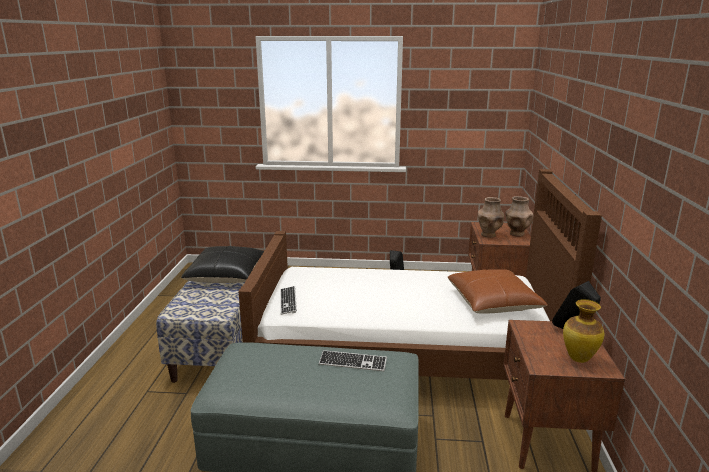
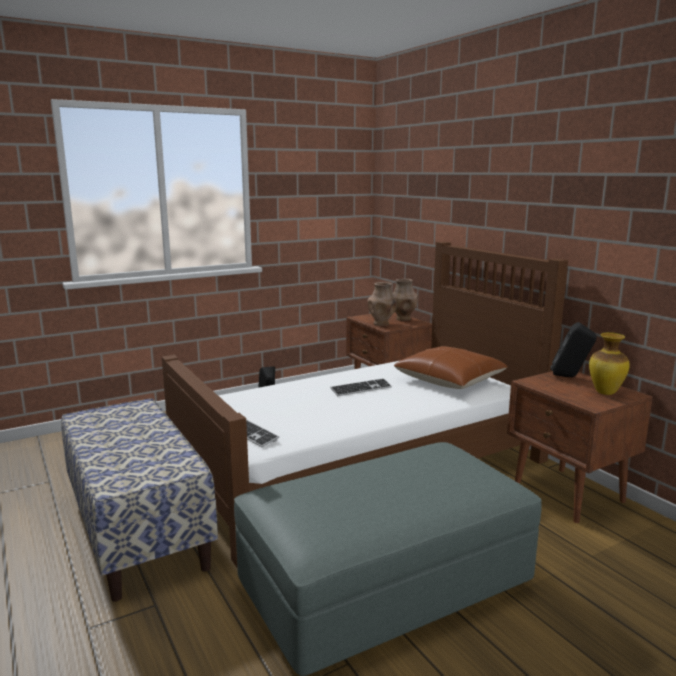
camera: 35 degrees left, 5 degrees down
(226, 275) = (124, 427): black pillow -> none
(352, 362) = (414, 464): keyboard -> keyboard (361, 389)

